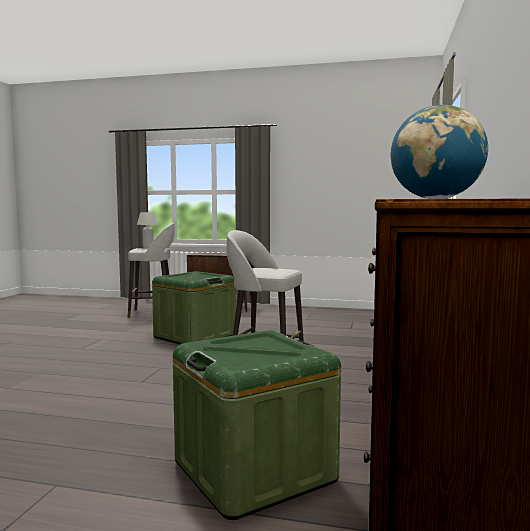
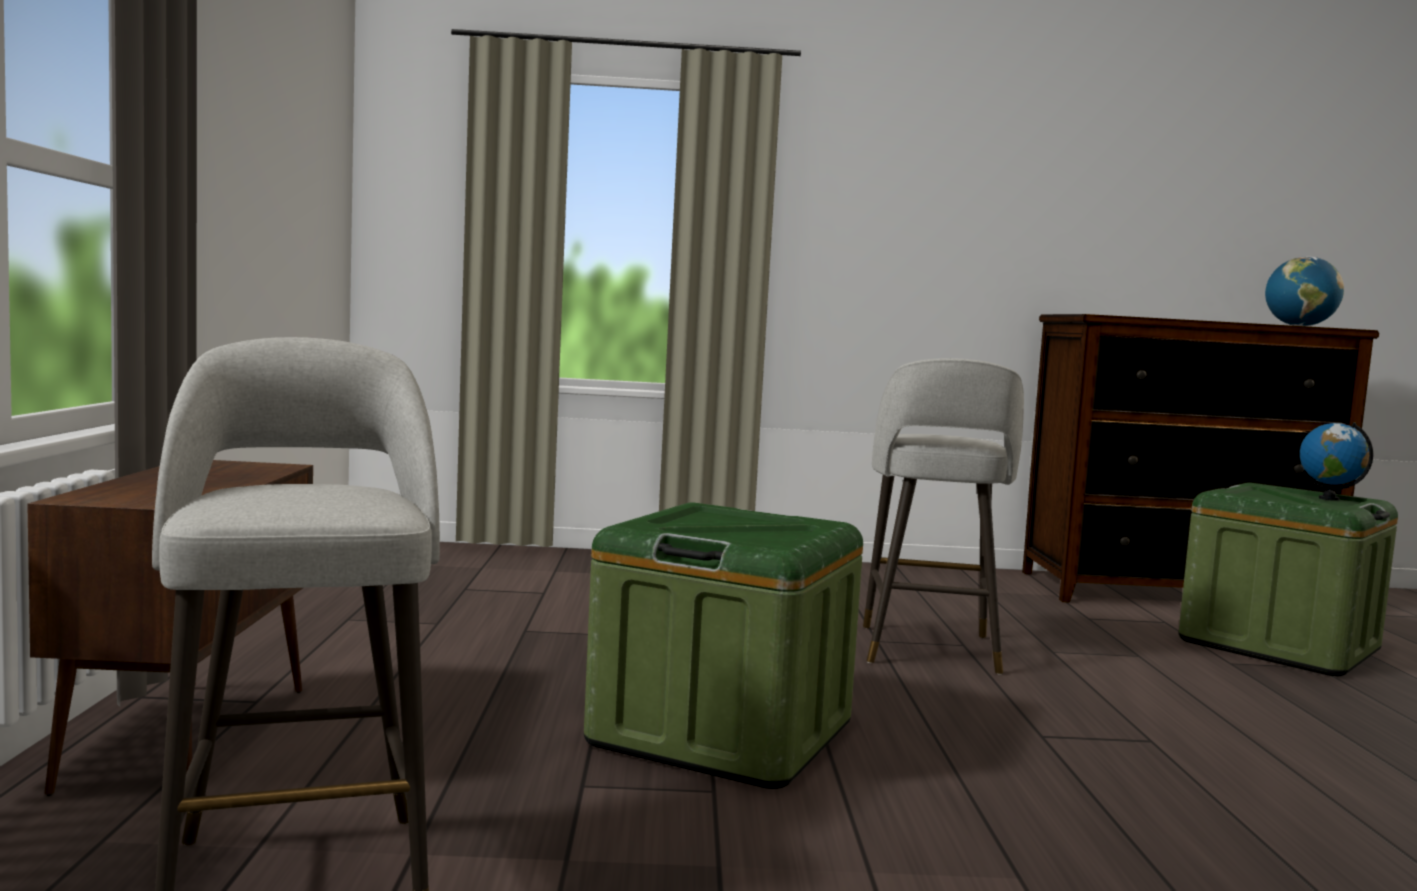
camera: 105 degrees left, 0 degrees up
(148, 247) = (269, 496): white table lamp -> none
(253, 361) = (1329, 499): none -> globe

